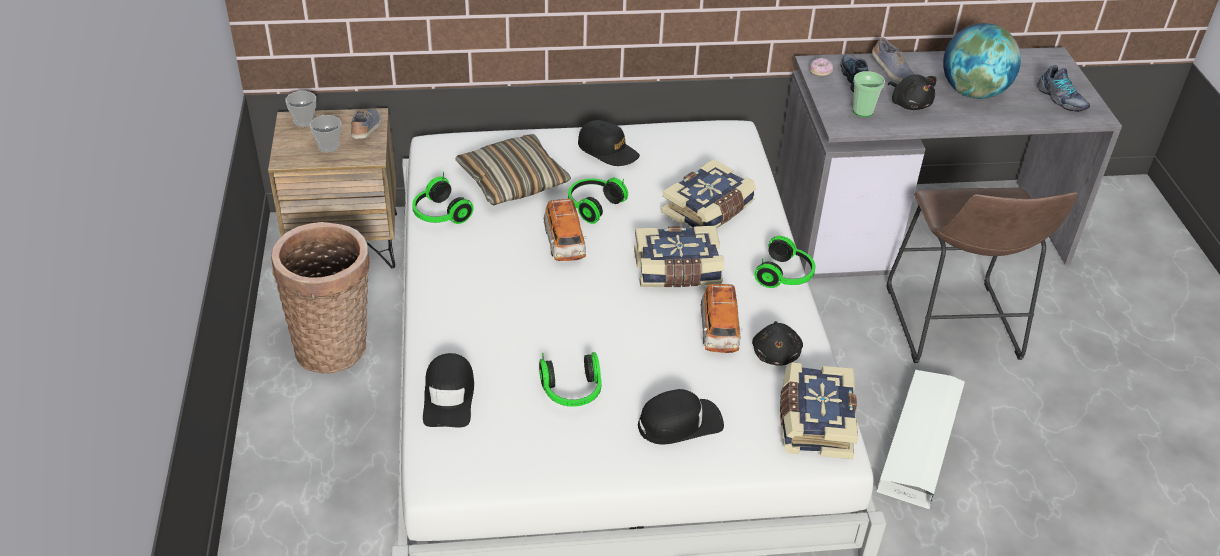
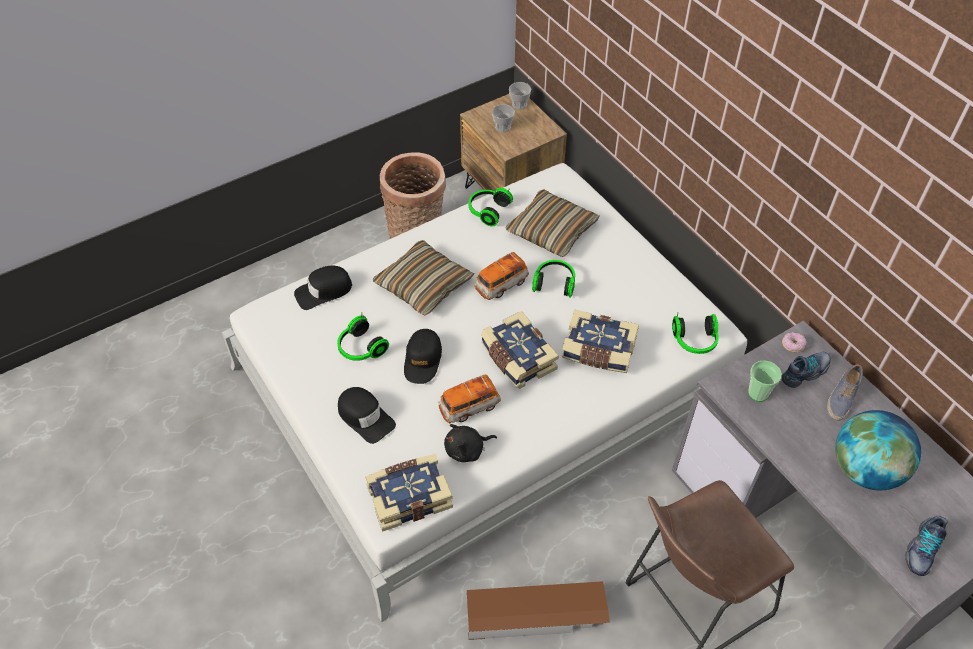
camera: 65 degrees right, 10 degrees up
(367, 130) = (533, 136): shoe -> none
(514, 304) = (423, 285): none -> pillow
(608, 150) = (624, 265): black cap -> black cap (423, 360)
(786, 275) = (560, 427): headphones -> headphones (695, 341)
(909, 104) = (800, 424): black plush toy -> none
(920, 443) = (537, 614): white storage box -> brown storage box

